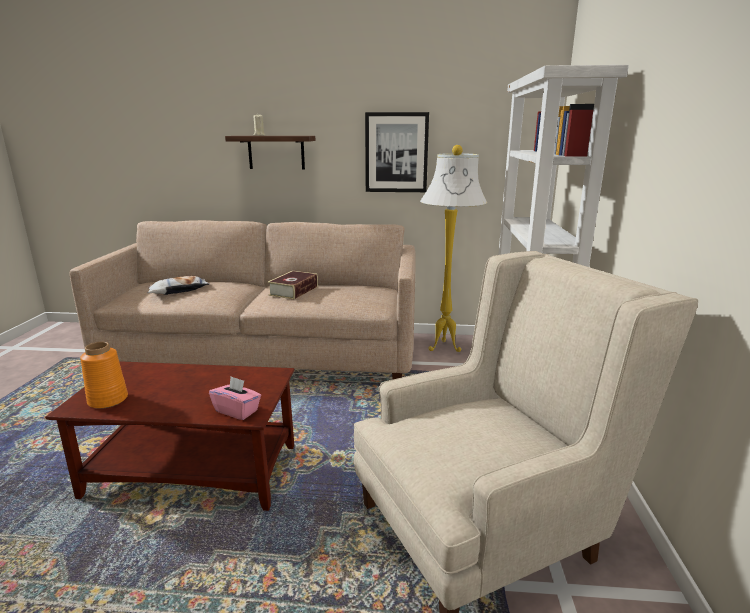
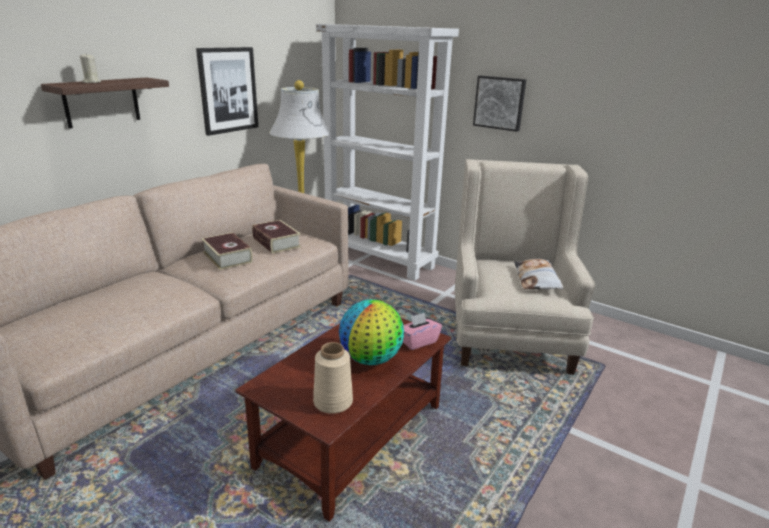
camera: 60 degrees left, 5 degrees up
(107, 400) = (332, 402): orange vase -> beige vase
(178, 290) = (106, 310): pillow -> pillow (537, 279)
(187, 397) = (371, 359): none -> globe
(344, 295) = (276, 242): none -> book
(653, 178) = (499, 103): none -> picture

